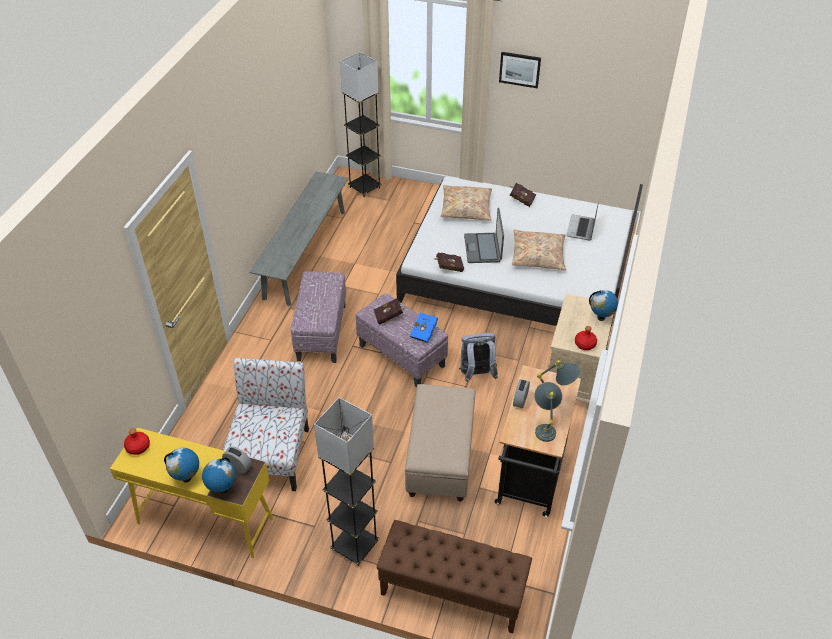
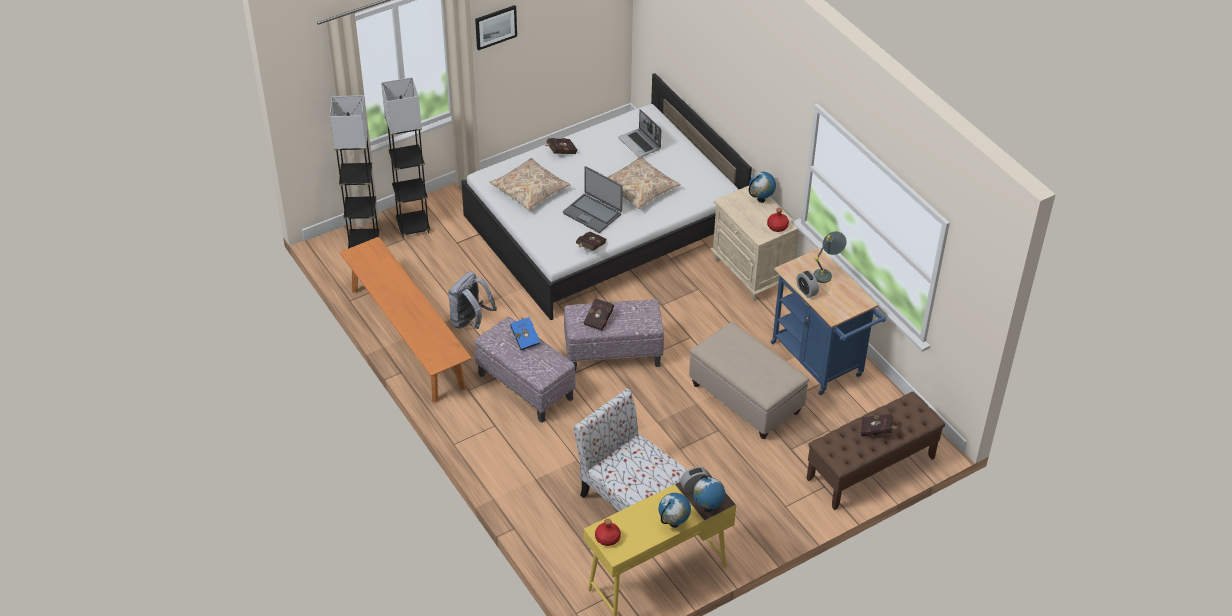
camera: 50 degrees left, 0 degrees up
(305, 253) = (407, 338): grey bench -> orange bench
(355, 546) = (776, 499): black floor lamp -> black floor lamp (413, 226)
(425, 332) = (642, 310): blue book -> blue book (525, 338)
(453, 560) = (877, 431): none -> red book
(476, 374) = (685, 323): grey backpack -> grey backpack (470, 322)
(530, 481) = (820, 363): black cart -> blue cart
(544, 427) = (843, 295): grey table lamp -> none

